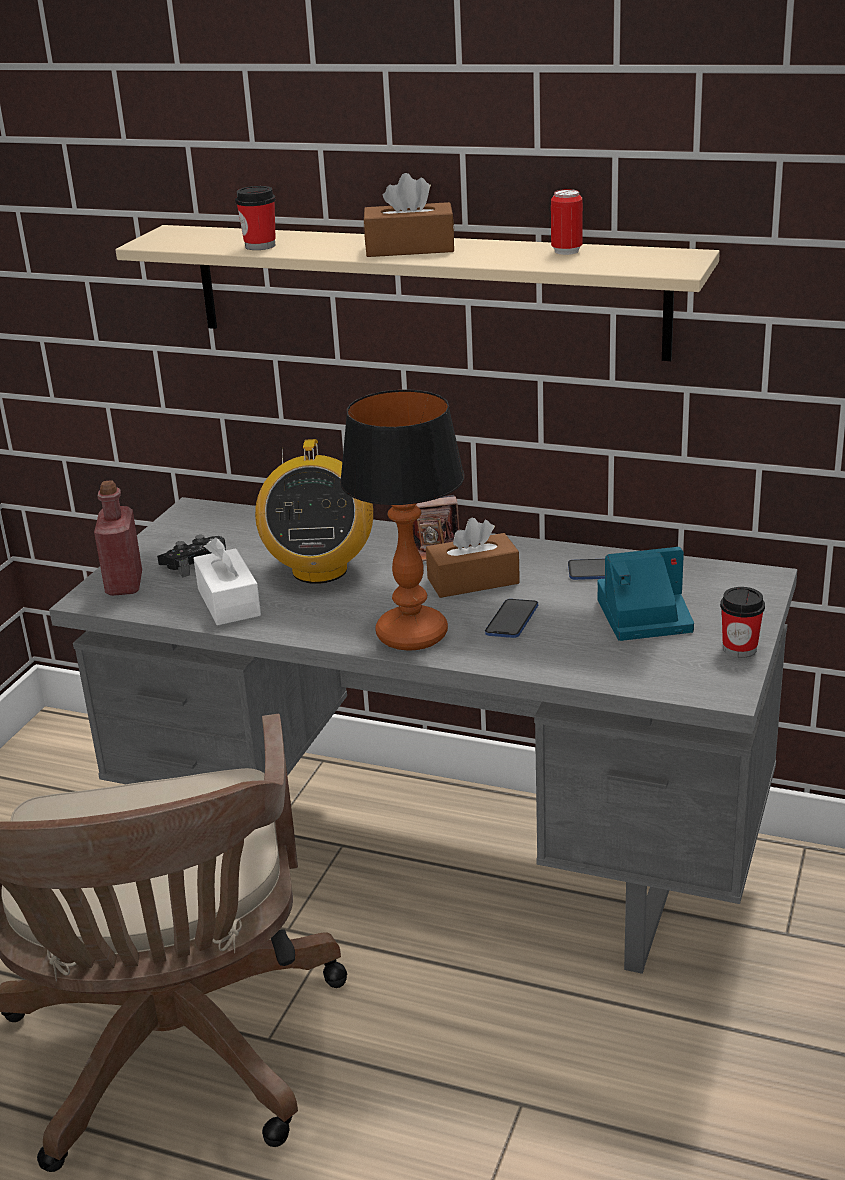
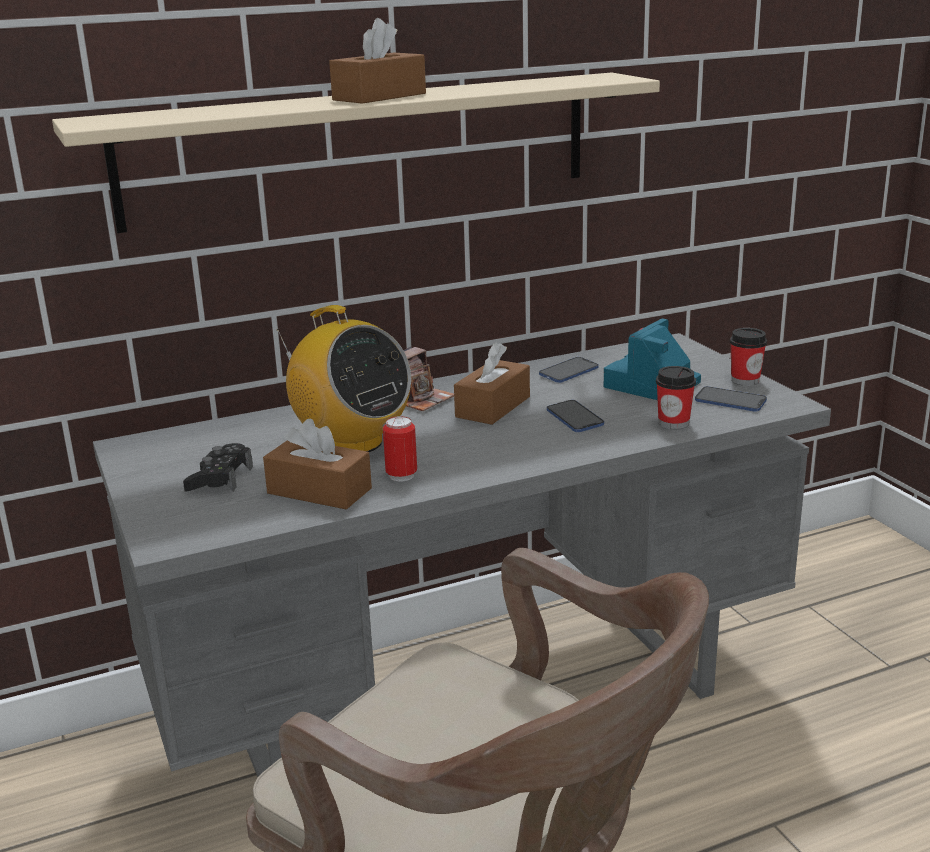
camera: 45 degrees left, 5 degrees down
(124, 584) = (179, 518): red bottle -> none
(229, 602) = (319, 491): white tissue box -> brown tissue box
(260, 246) = (228, 112): cup -> cup (673, 423)
(411, 636) = (525, 453): table lamp -> none
(566, 251) = (513, 83): can -> can (401, 476)
(676, 664) = (730, 401): none -> phone

